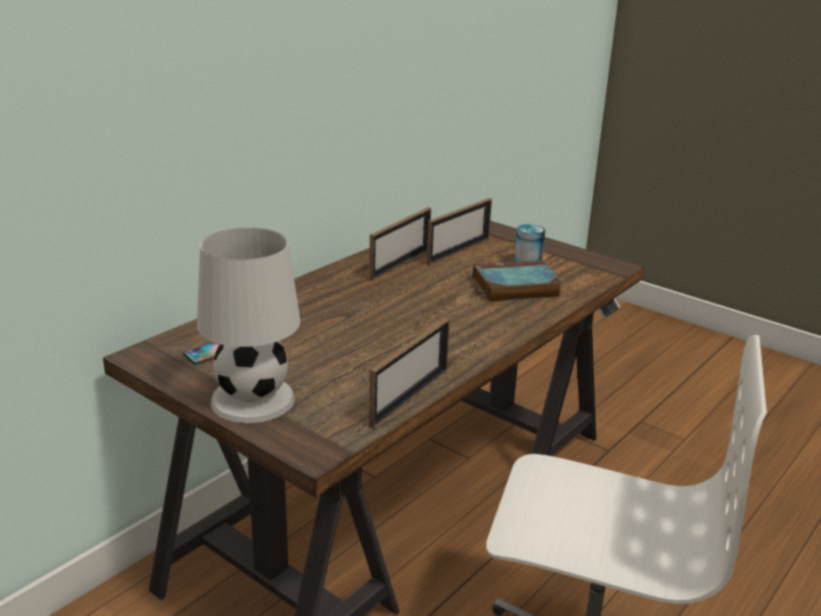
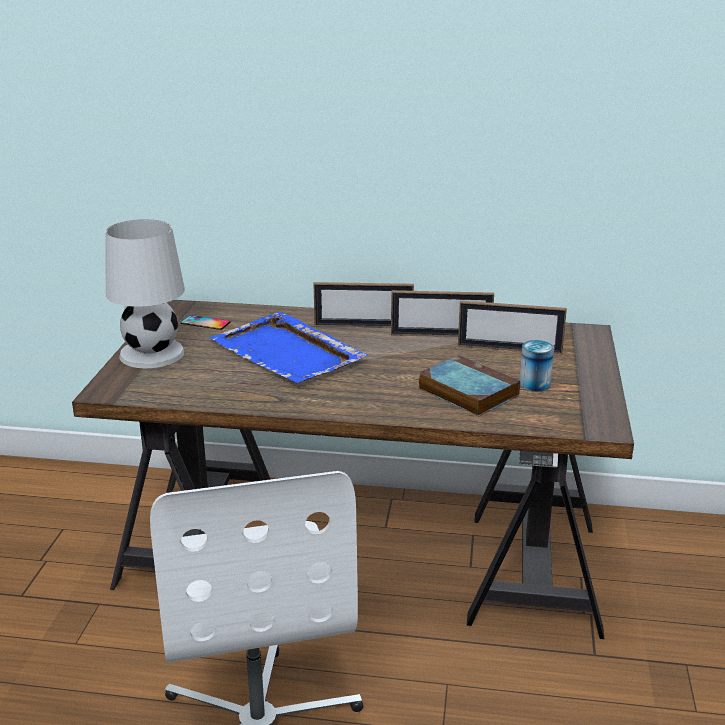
camera: 60 degrees right, 0 degrees up
(350, 332) = (288, 353): none -> blue tray
(409, 397) = (208, 401): picture frame -> picture frame (363, 326)

